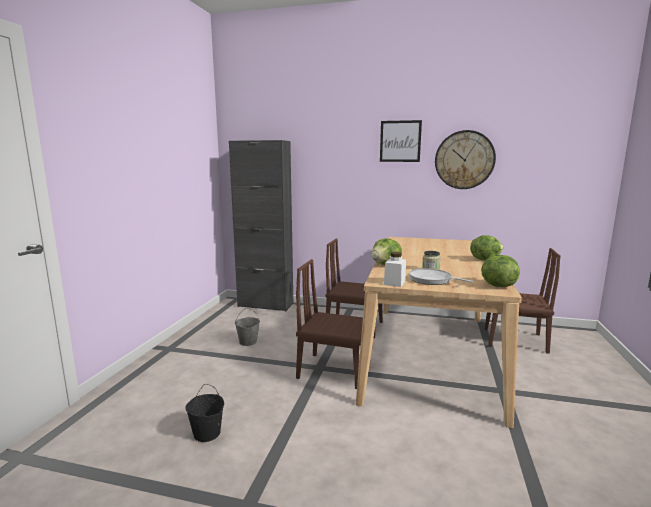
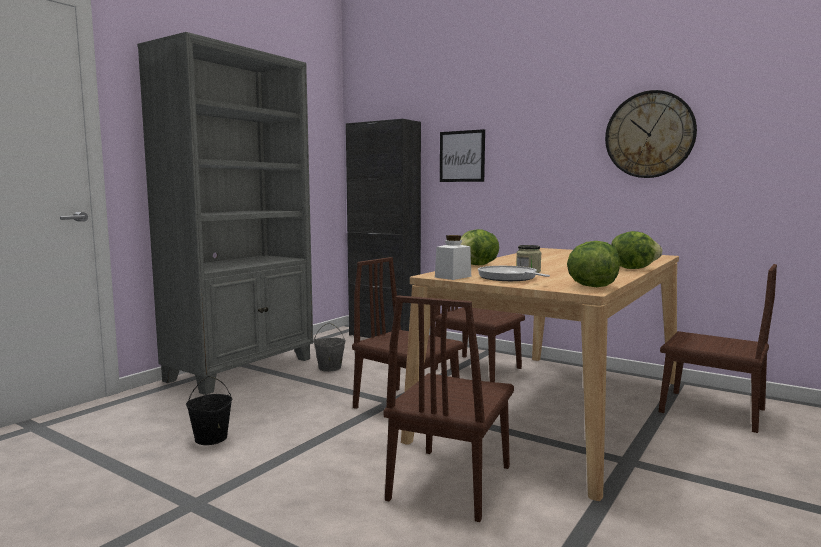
camera: 20 degrees right, 5 degrees down
(176, 354) = (242, 369): none -> grey bookcase
(400, 141) = (558, 113): picture -> picture (462, 156)
(416, 434) = (450, 482): none -> brown chair

